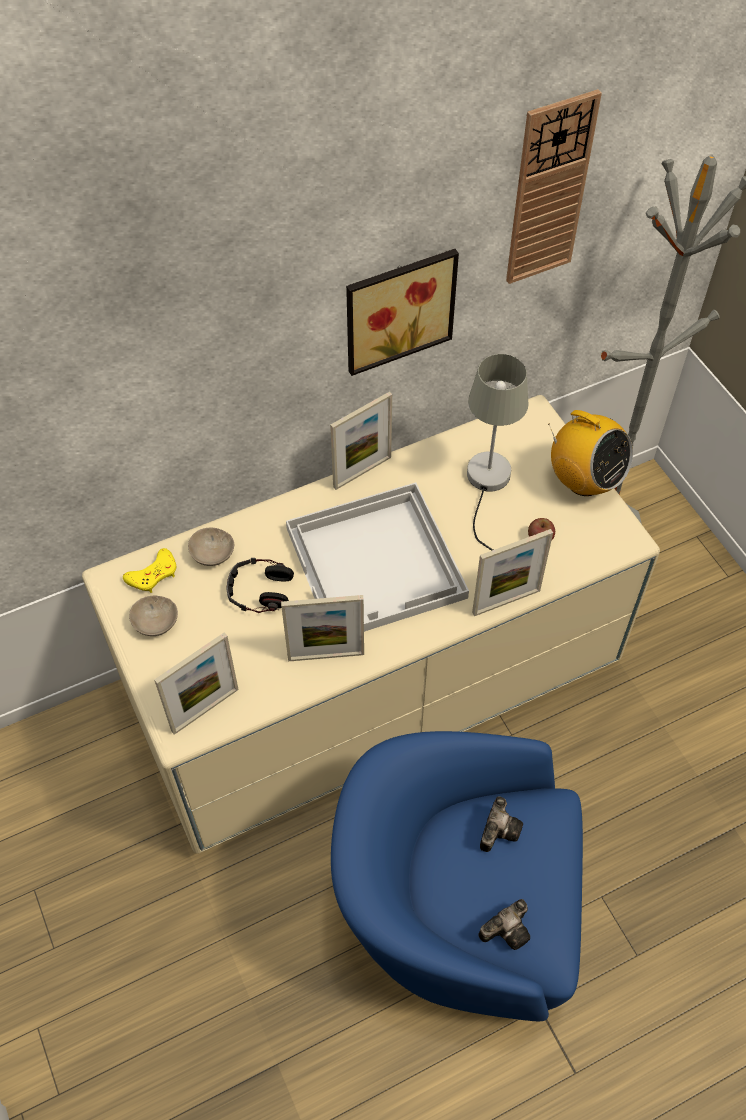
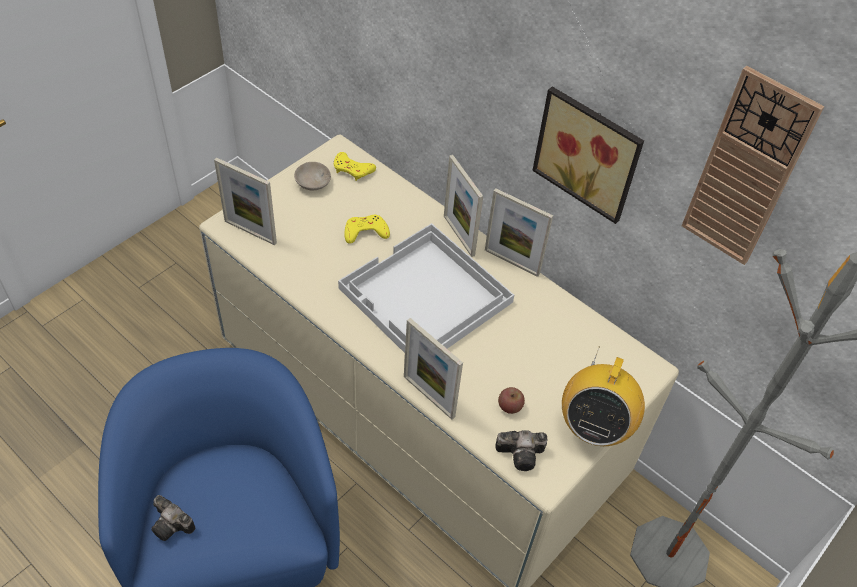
camera: 65 degrees right, 5 degrees down
(211, 554) = (385, 195): beige bowl -> none
(260, 591) = (365, 232): headphones -> yellow game controller
(326, 656) = (324, 288): picture frame -> picture frame (459, 235)
(488, 485) = (546, 352): grey table lamp -> none
(499, 828) = (261, 495): camera -> camera (522, 454)

